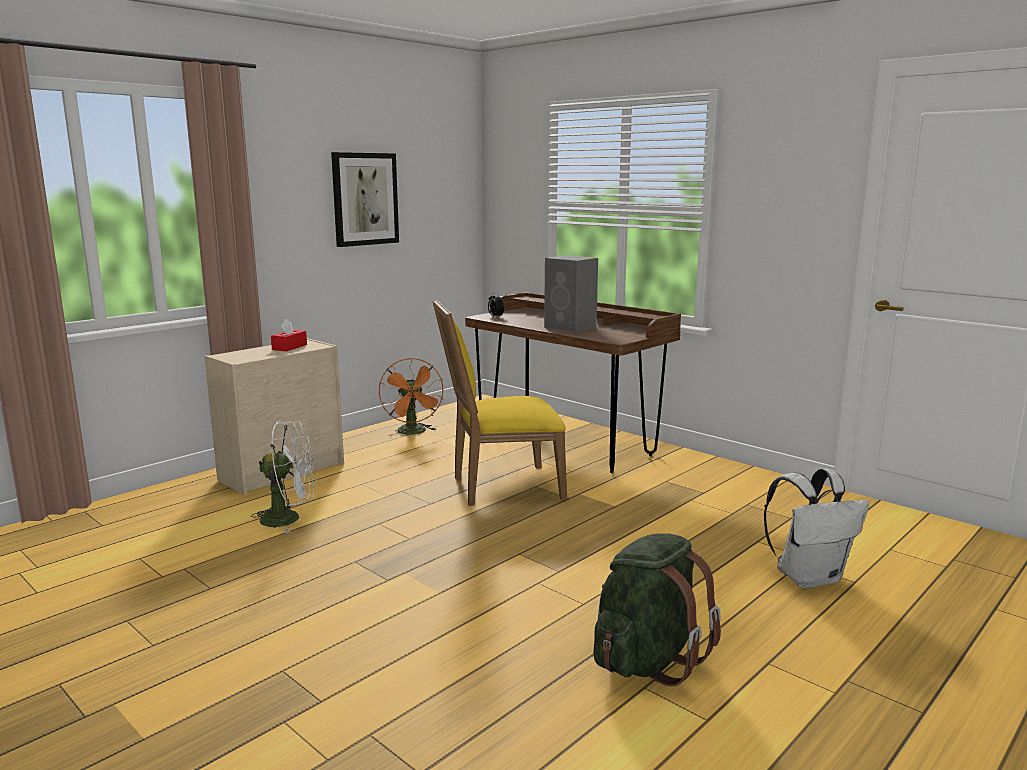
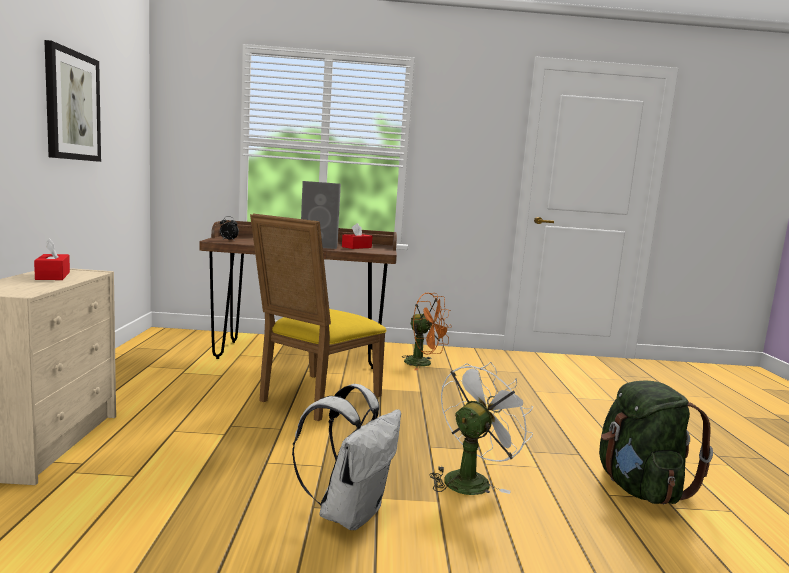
camera: 45 degrees left, 5 degrees down
(289, 518) = (154, 491): white fan -> white fan (471, 479)
(414, 433) = (141, 370): orange fan -> orange fan (424, 364)
(610, 331) = (356, 247): none -> red tissue box
(809, 577) = (594, 404): white backpack -> white backpack (349, 512)

